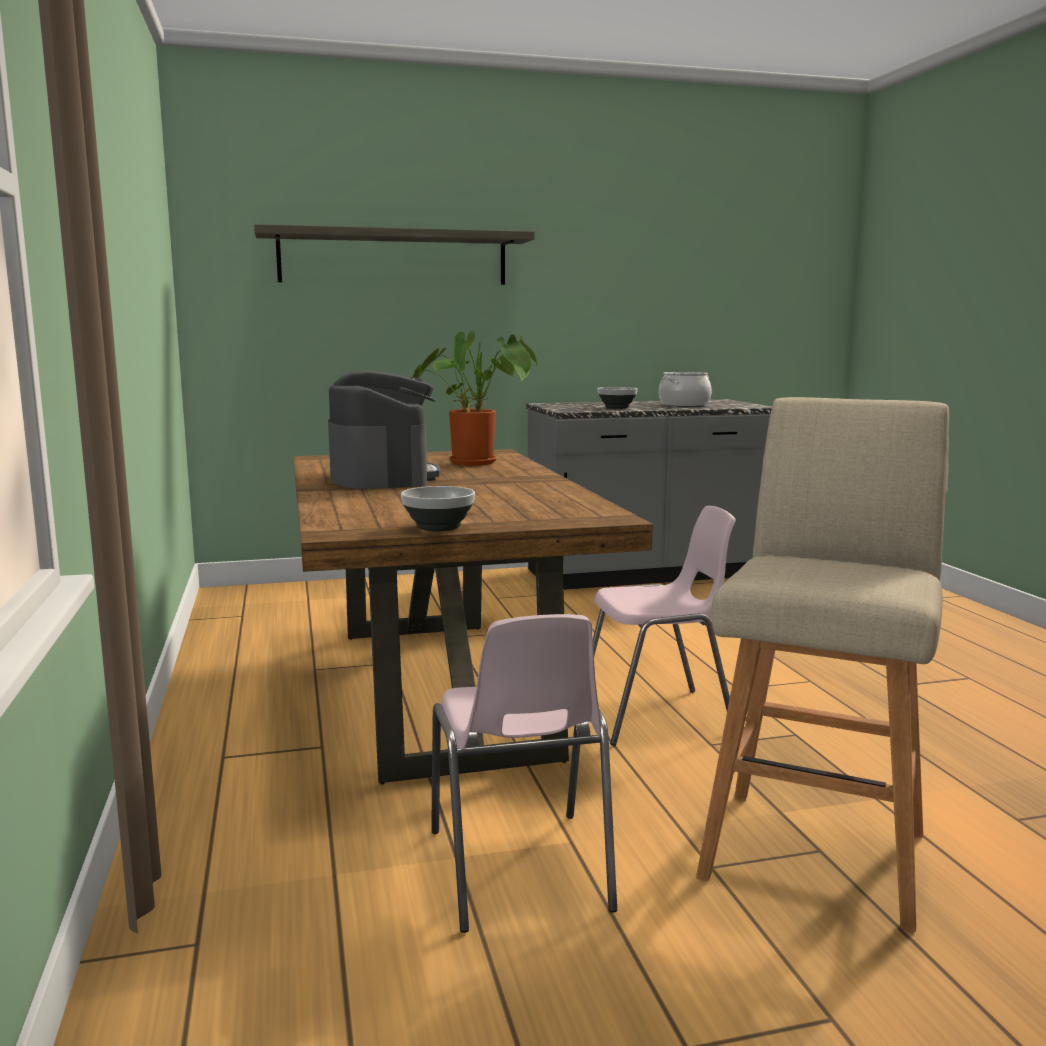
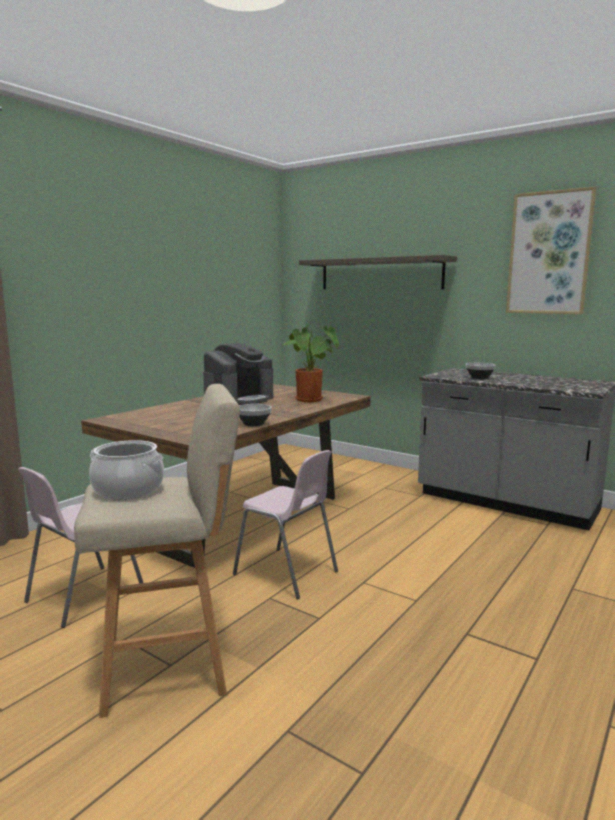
camera: 50 degrees right, 0 degrees up
(437, 527) = (134, 426): bowl -> bowl (253, 424)
(643, 239) = (549, 253): none -> picture
(684, 405) = (540, 382): cooking pot -> cooking pot (128, 489)

